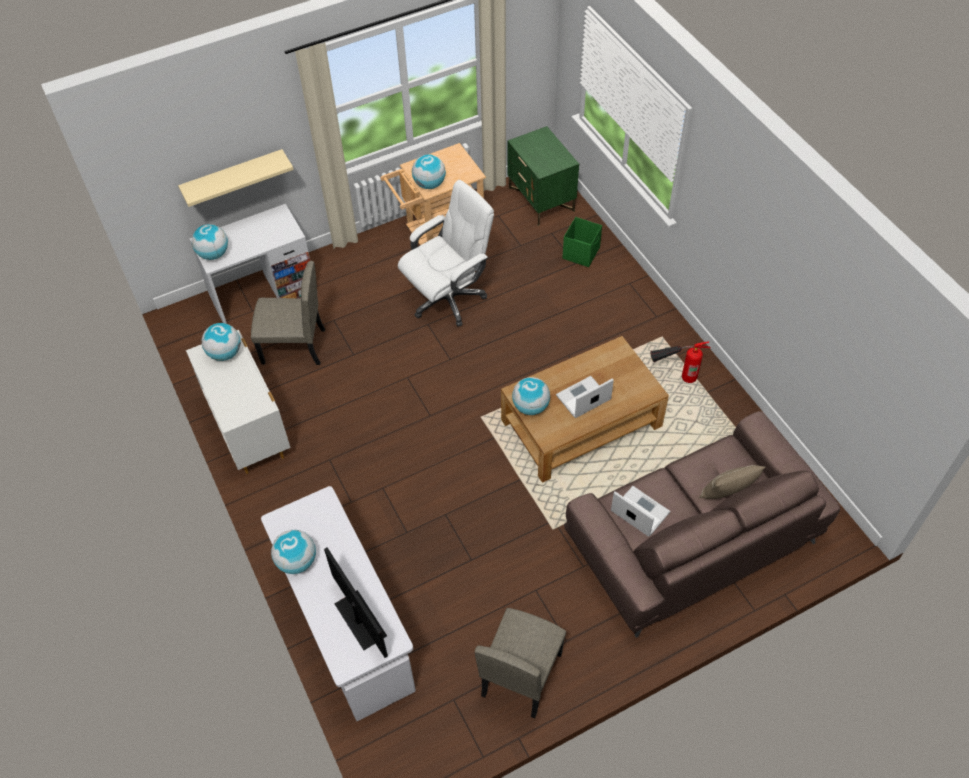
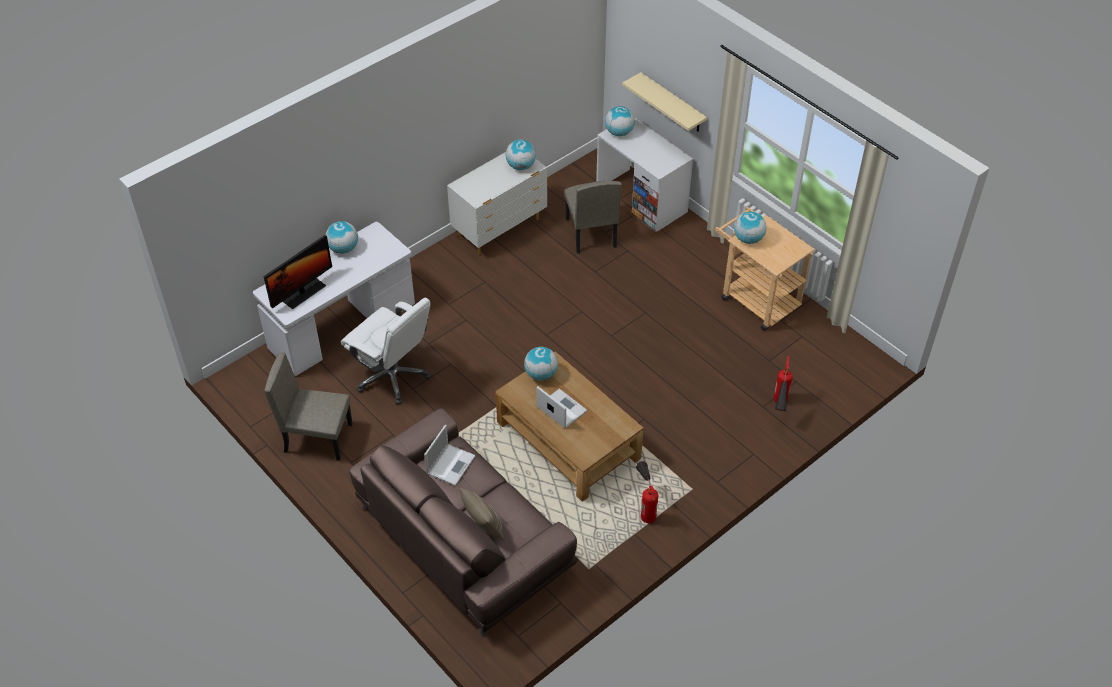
camera: 75 degrees right, 5 degrees down
(448, 298) = (681, 320): white office chair -> white office chair (393, 376)
(541, 199) = (839, 366): green nightstand -> none
(581, 253) = (779, 409): green storage box -> fire extinguisher

